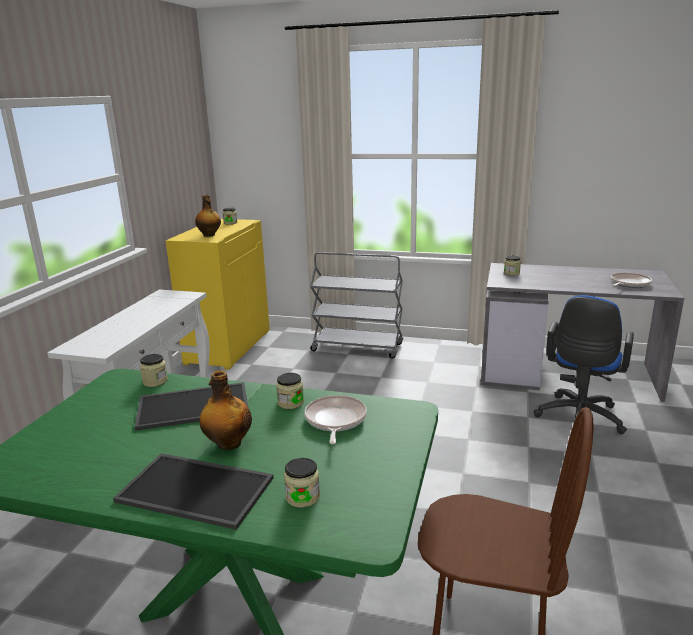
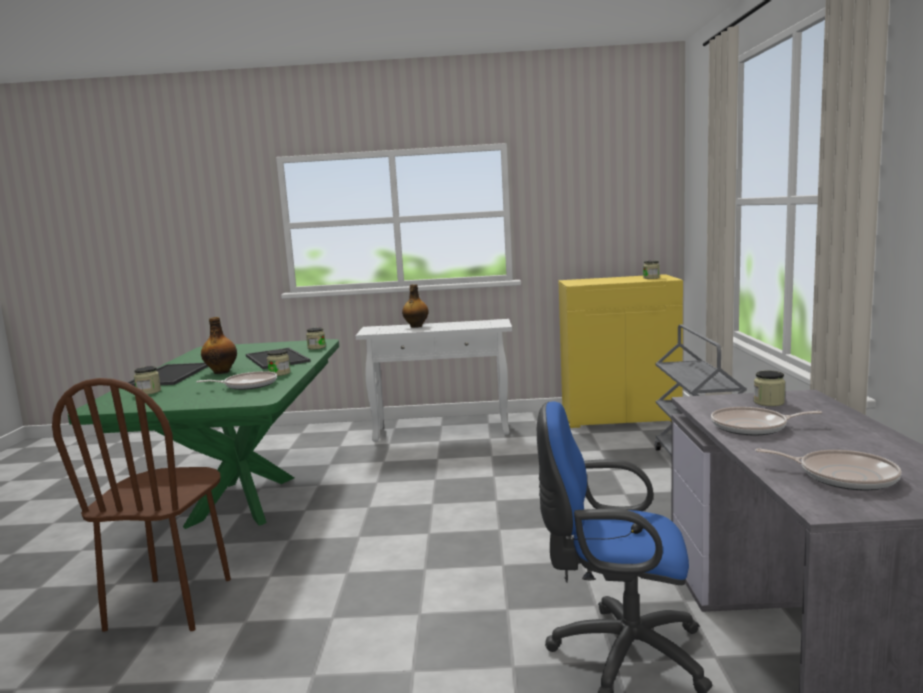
camera: 75 degrees right, 10 degrees down
(209, 235) = (590, 282): bottle -> bottle (416, 326)
(555, 283) = (753, 427): none -> frying pan

